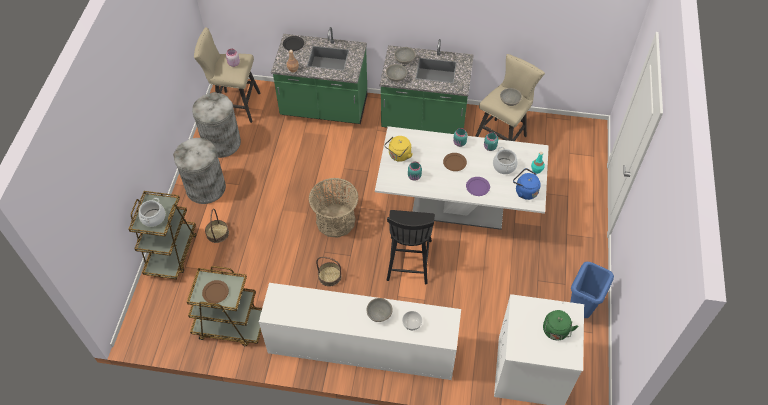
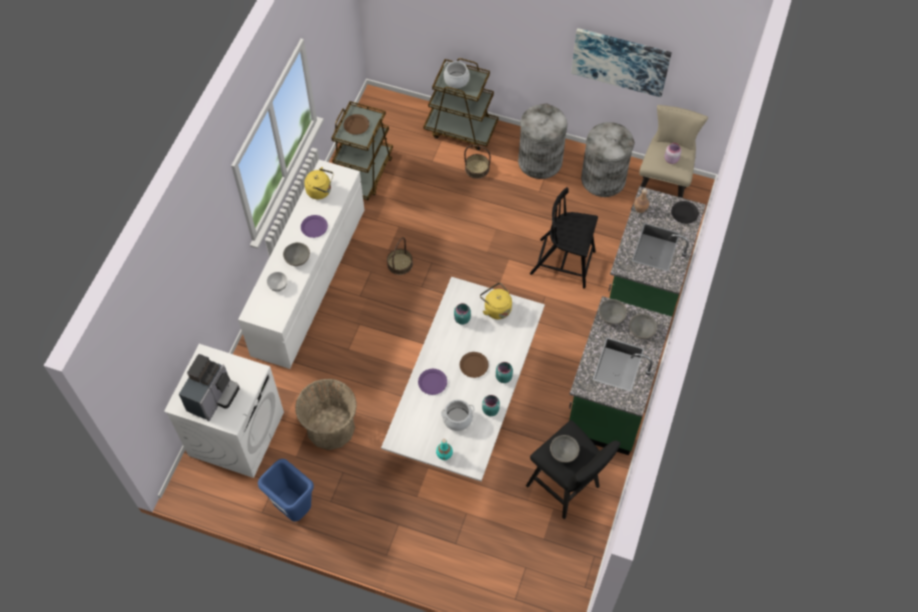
camera: 100 degrees right, 5 degrees up
(164, 64) = (620, 61): none -> picture
(297, 311) = (320, 191): none -> yellow kettle
(335, 220) = (470, 278): basket -> basket (330, 427)
(340, 307) = (314, 227): none -> purple plate
(409, 259) = (403, 343): black chair -> black chair (564, 263)
(503, 137) = (567, 488): beige stool -> black stool
(525, 191) = (415, 432): blue kettle -> none
(555, 332) = (213, 397): green kettle -> coffee machine

